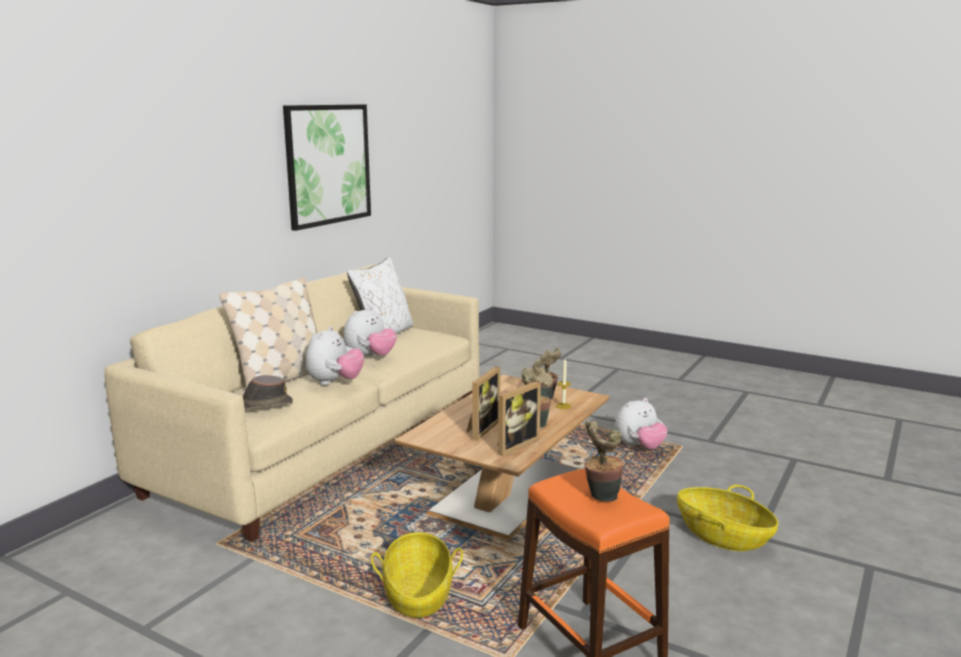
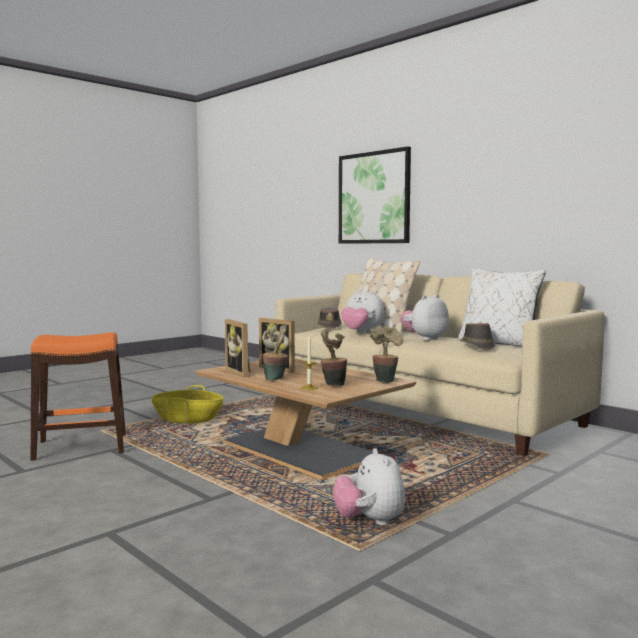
camera: 105 degrees right, 10 degrees down
(328, 164) = (558, 177): picture -> picture (374, 198)
(370, 357) = (424, 339): plush toy -> plush toy turned 90 degrees clockwise
(421, 339) = (477, 346): none -> brown hat
(600, 497) = (74, 336): potted plant -> potted plant (384, 380)
(723, 536) = (132, 516): basket -> none

